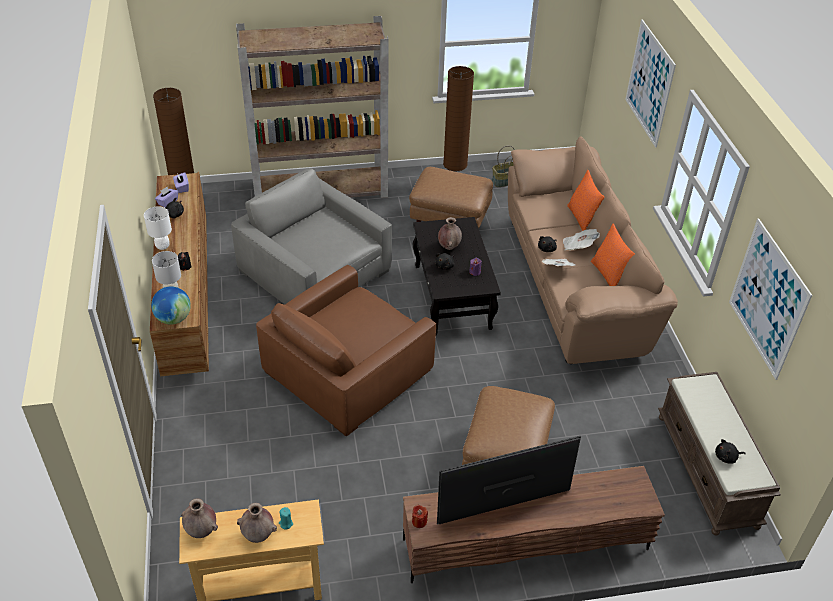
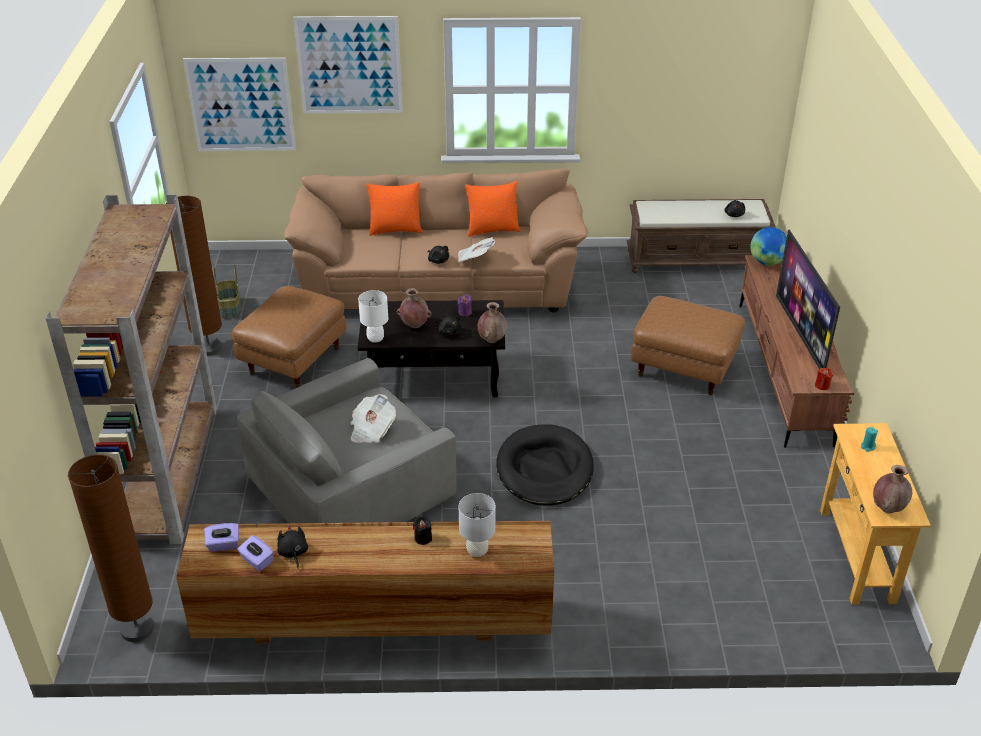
camera: 80 degrees left, 5 degrees down
(163, 247) = (371, 563): white table lamp -> white table lamp (376, 339)
(173, 319) = (532, 548): globe -> globe (767, 262)
(258, 535) = (885, 466): brown vase -> brown vase (492, 339)
(348, 371) = (544, 469): brown armchair -> black dog bed
(578, 246) = (441, 240): newspaper -> newspaper (371, 430)
(768, 298) = (667, 91): picture -> picture (241, 105)

